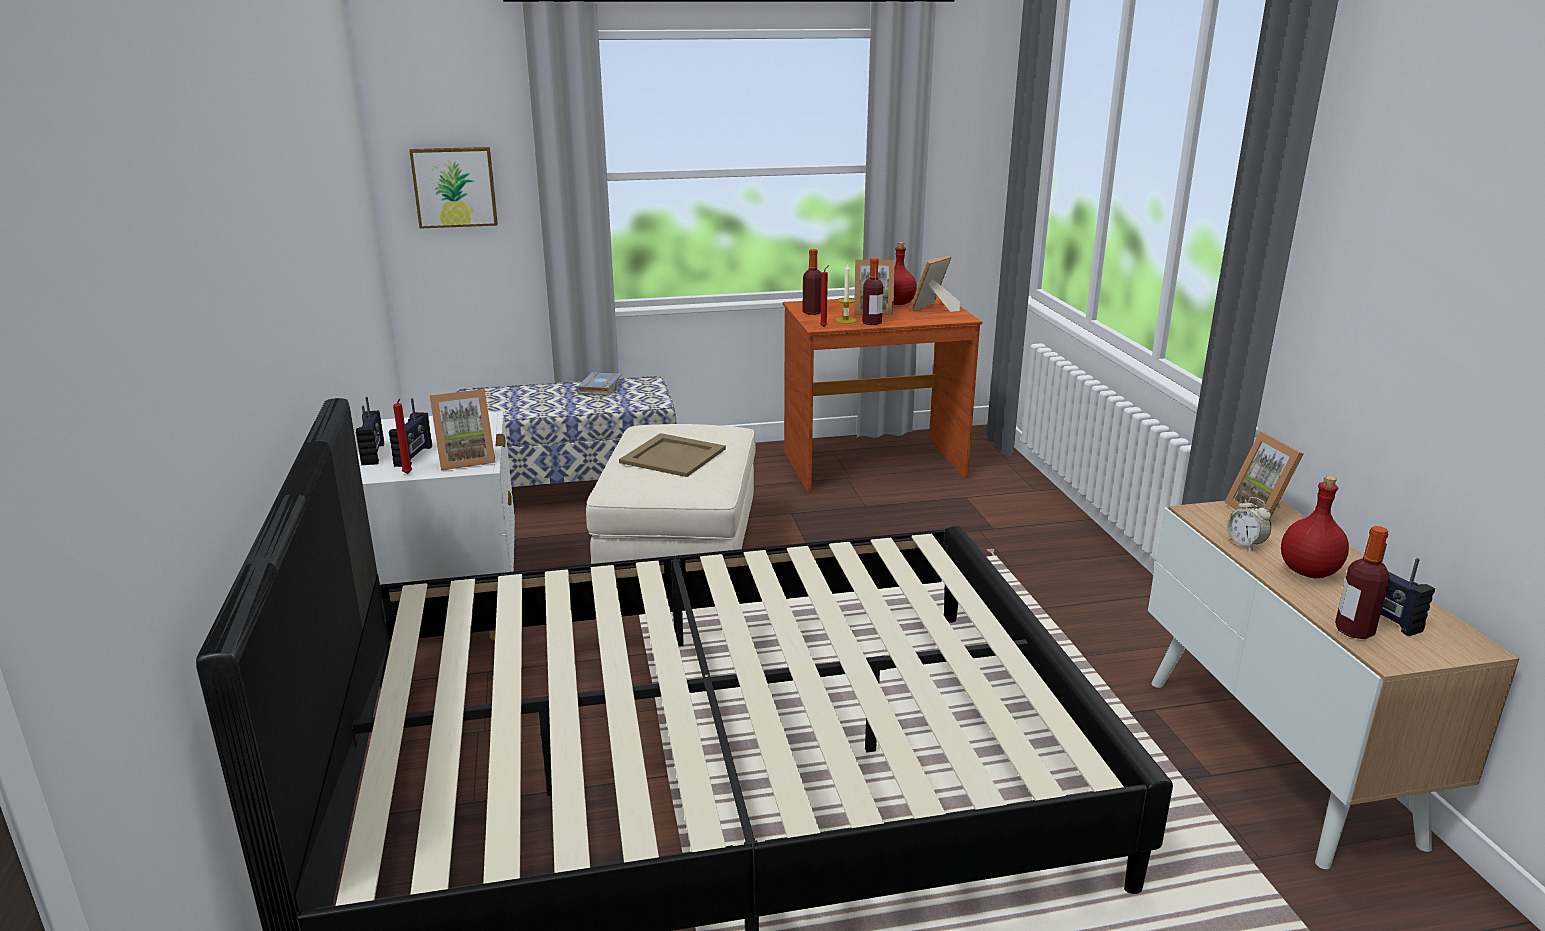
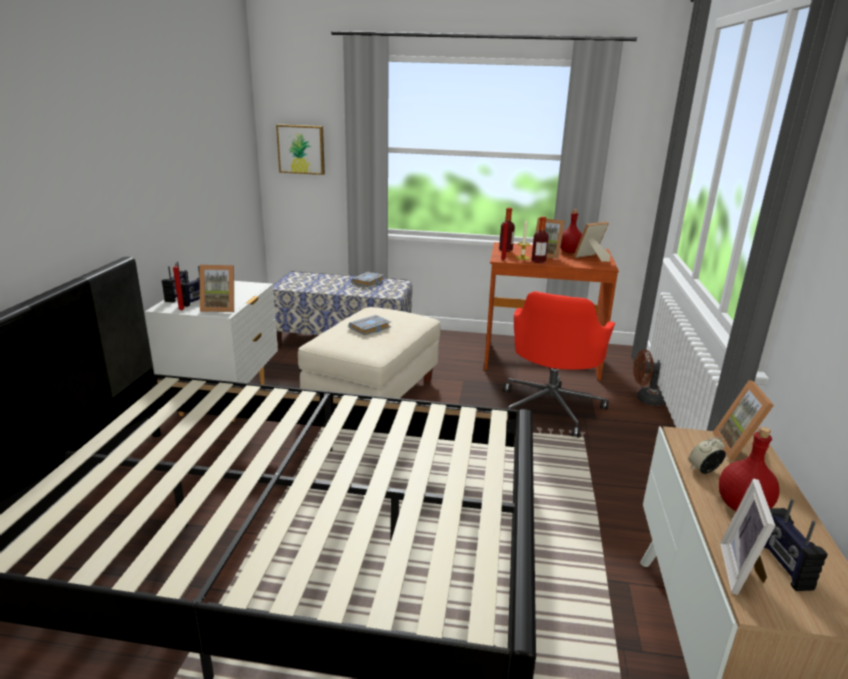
camera: 20 degrees right, 0 degrees up
(673, 456) = (370, 328): beige tray -> grey book
(930, 526) = (551, 407): none -> red office chair
(1037, 492) = (645, 399): none -> brown fan
(1245, 543) = (703, 470): alarm clock -> alarm clock turned 75 degrees clockwise
(1354, 631) = (743, 571): bottle -> picture frame

